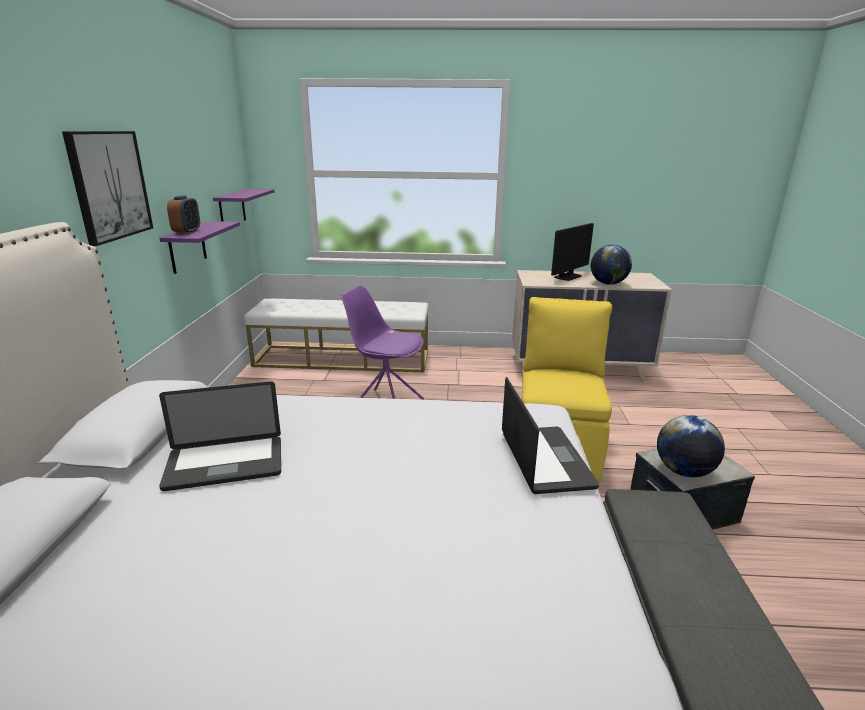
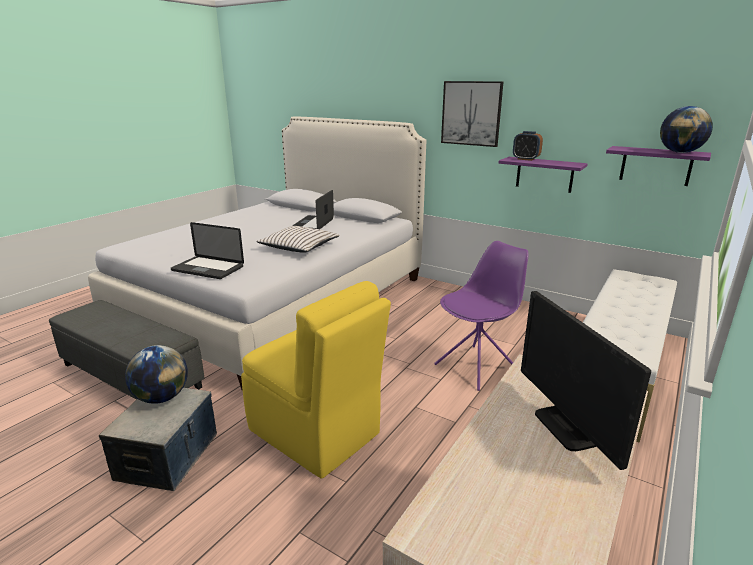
camera: 120 degrees right, 0 degrees up
(375, 428) = (299, 247): none -> white pillow
(608, 283) = (486, 454): globe -> globe (680, 152)

